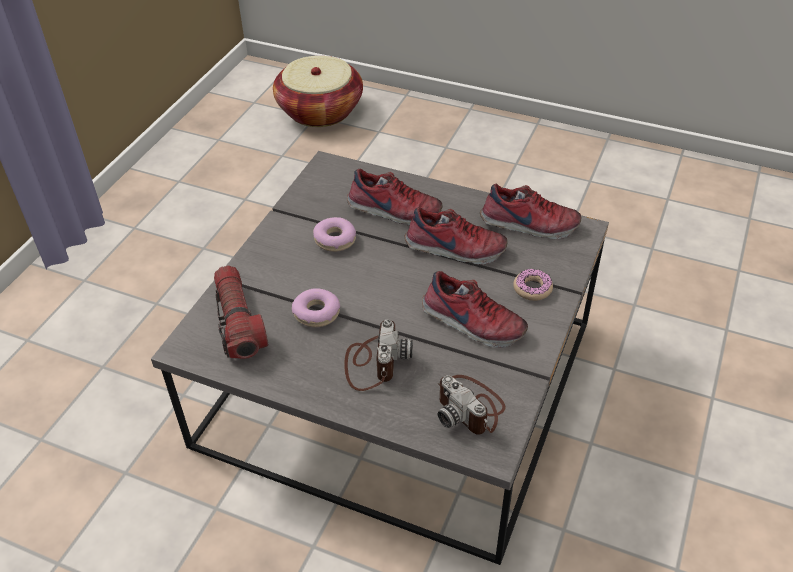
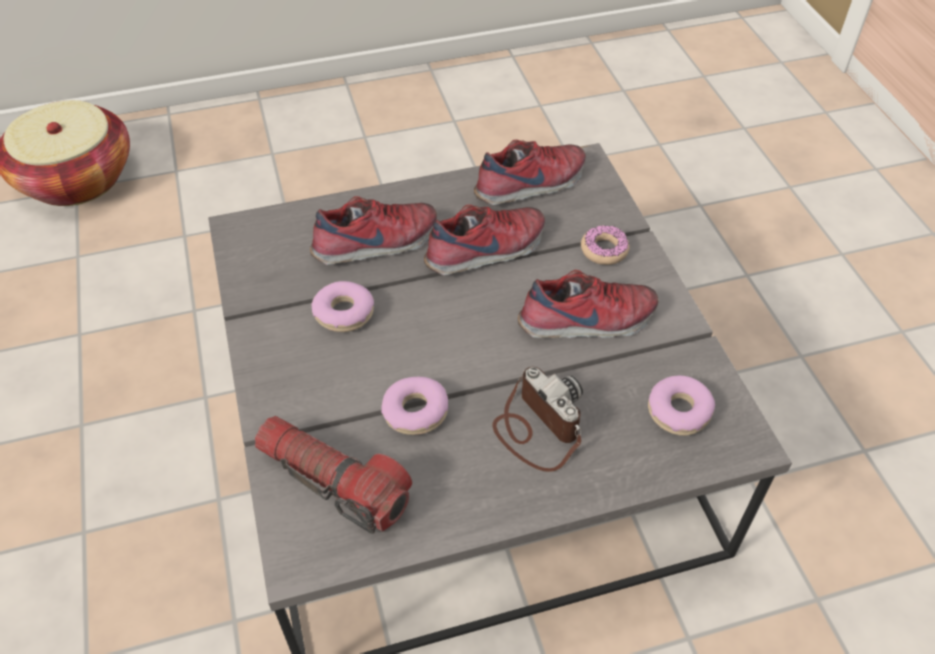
camera: 40 degrees left, 5 degrees up
(470, 407) = (679, 411): camera -> donut

